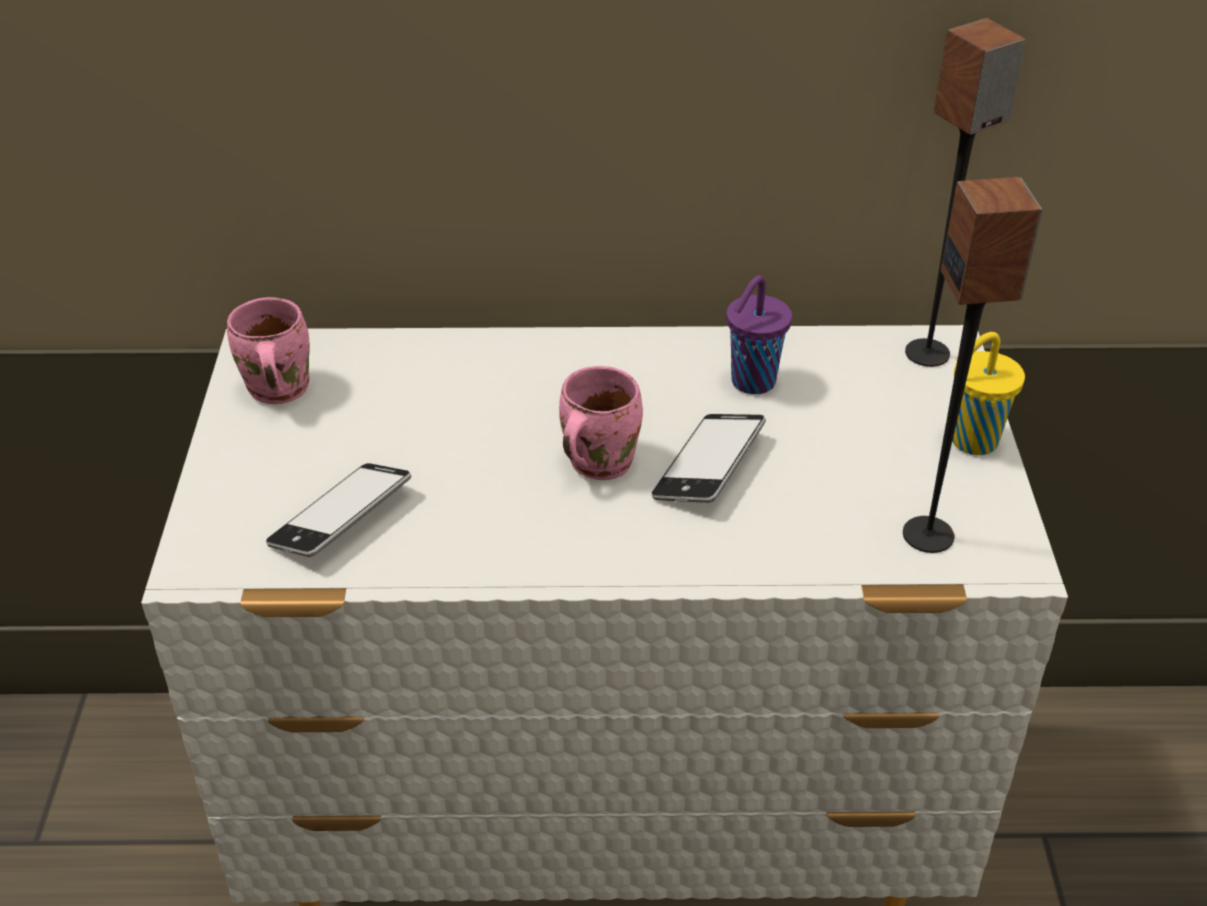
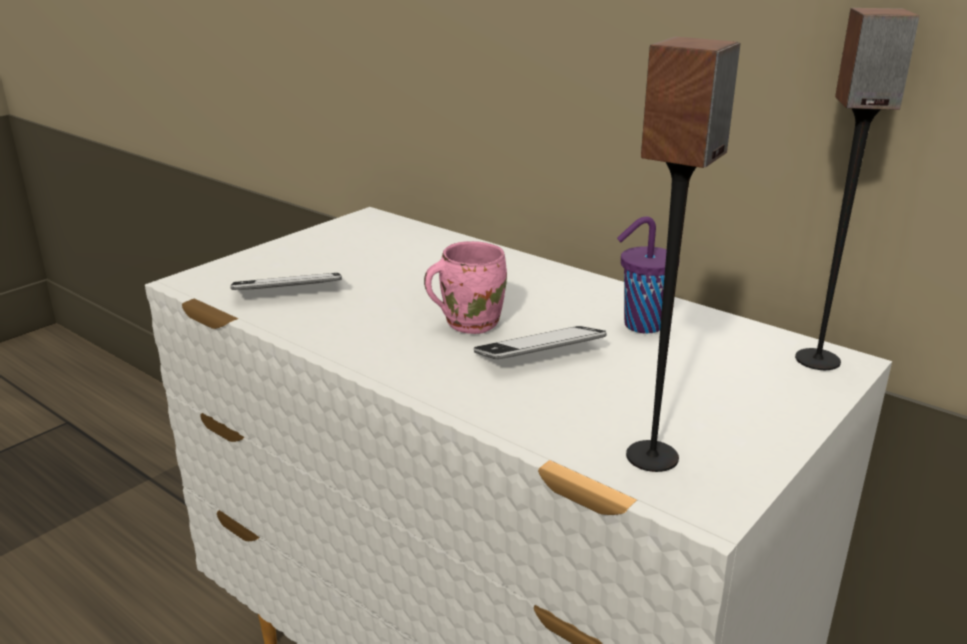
camera: 40 degrees right, 15 degrees down
(275, 391) = (348, 234): pink mug -> none
(971, 442) = (780, 421): yellow cup -> none

